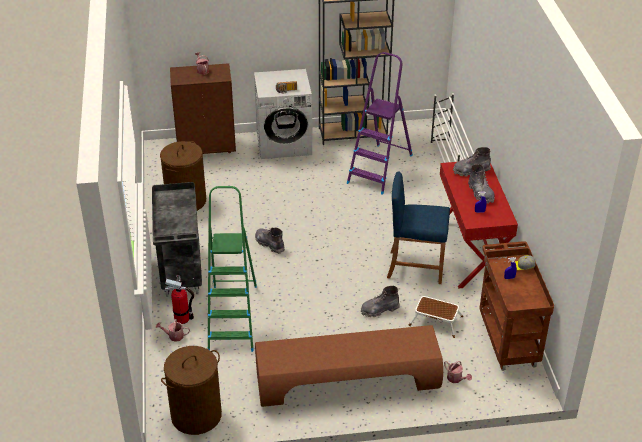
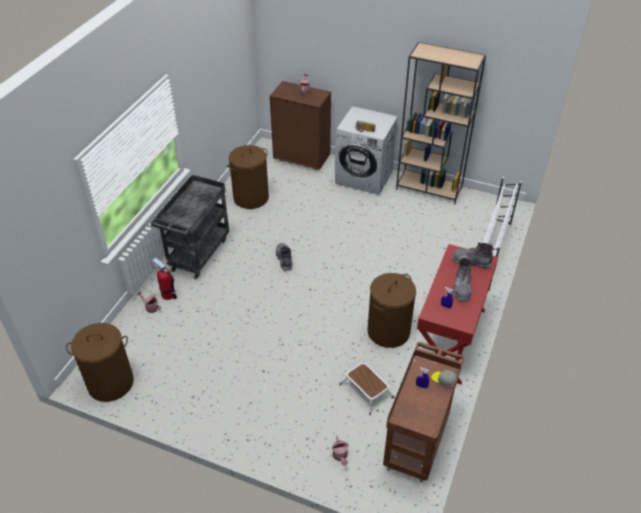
camera: 30 degrees right, 5 degrees up
(233, 317) = (205, 311): green step ladder -> none
(347, 380) = (247, 411): brown bench -> none
(379, 309) = (326, 357): grey boot -> none
(380, 169) = (428, 228): purple step ladder -> none
(415, 267) = (388, 331): blue stool -> brown laundry basket

